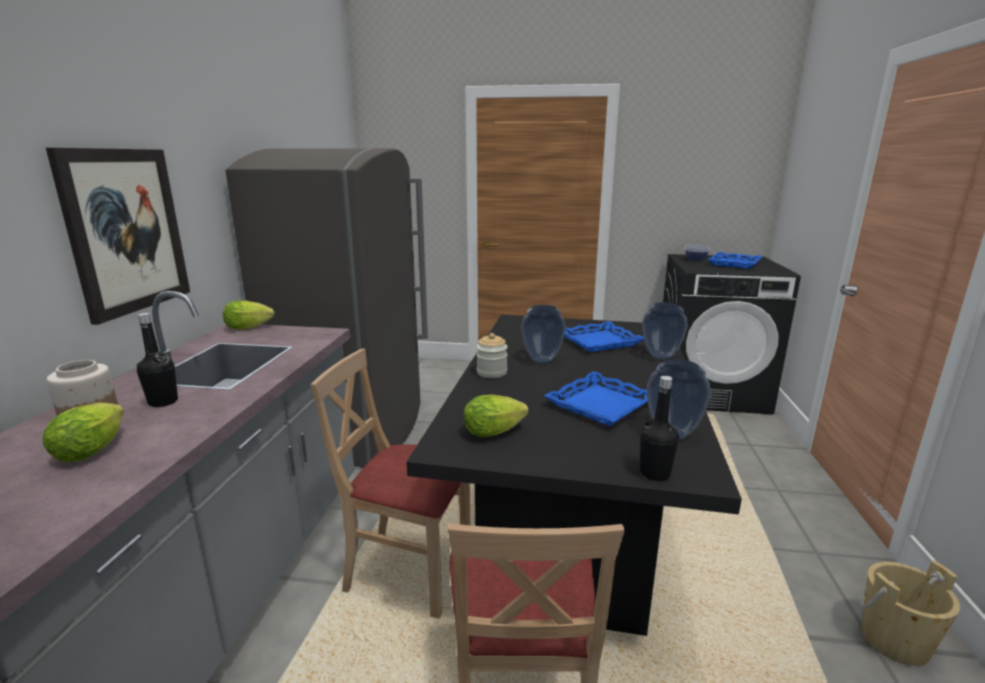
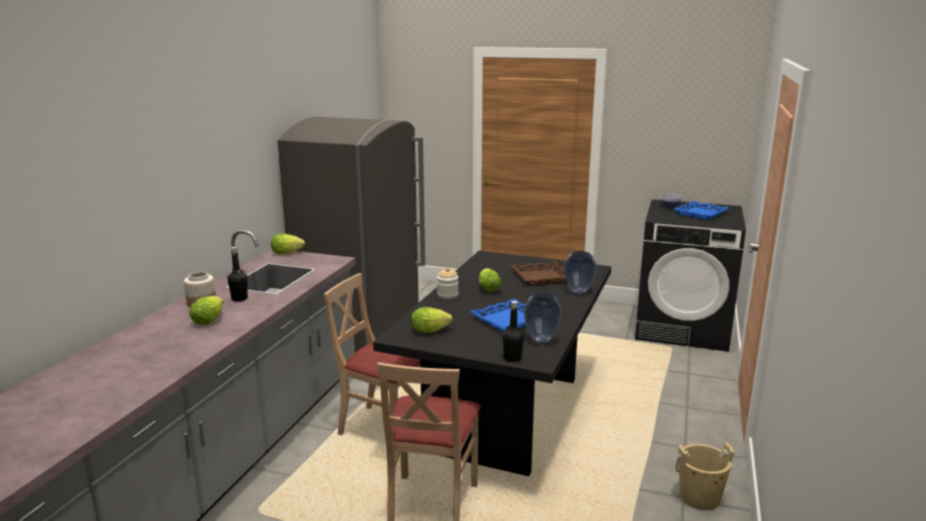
camera: 10 degrees right, 0 degrees up
(126, 231) = (219, 191): picture -> none
(541, 360) = (488, 288): vase -> lettuce
(599, 342) = (541, 277): blue tray -> brown tray

